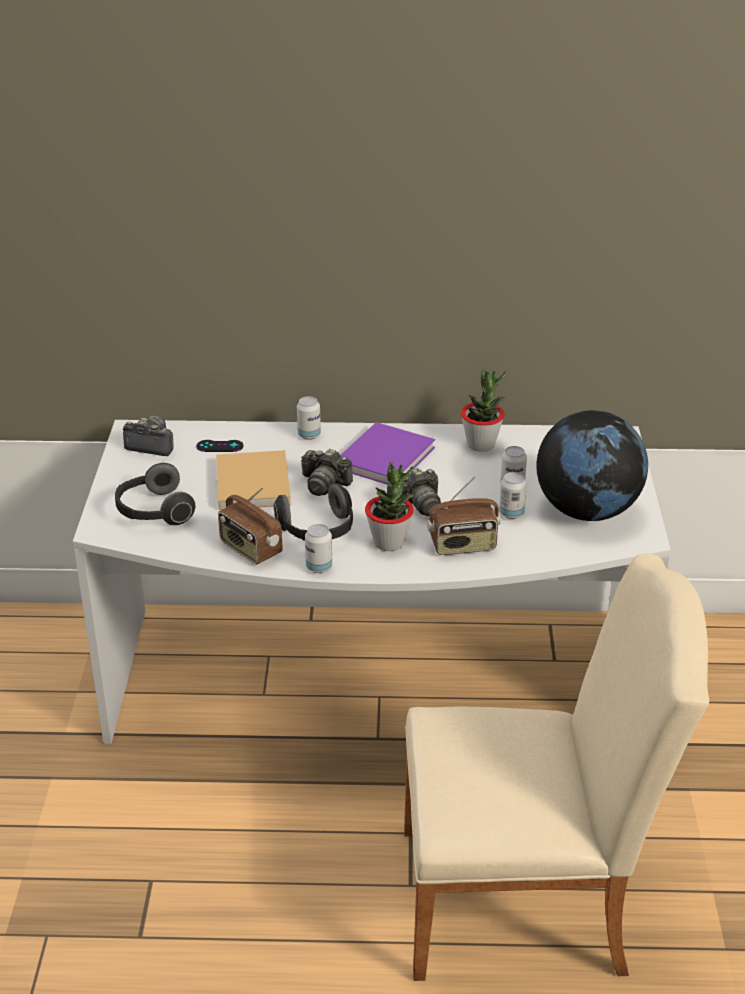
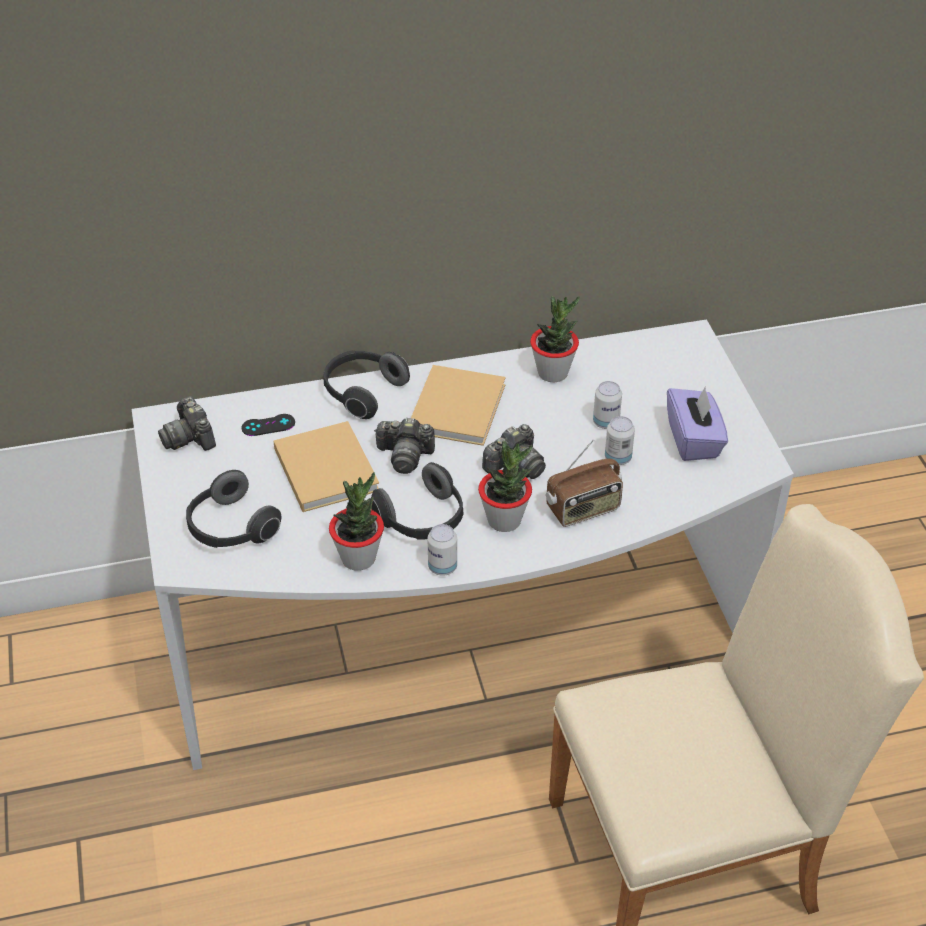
camera: 15 degrees left, 10 degrees up
(151, 445) = (189, 437): camera -> camera turned 120 degrees counterclockwise
(250, 549) = (358, 558): radio -> potted plant
(309, 435) = (362, 392): can -> headphones
(387, 456) = (458, 406): purple book -> beige book
(587, 511) = (694, 440): globe -> purple tissue box

